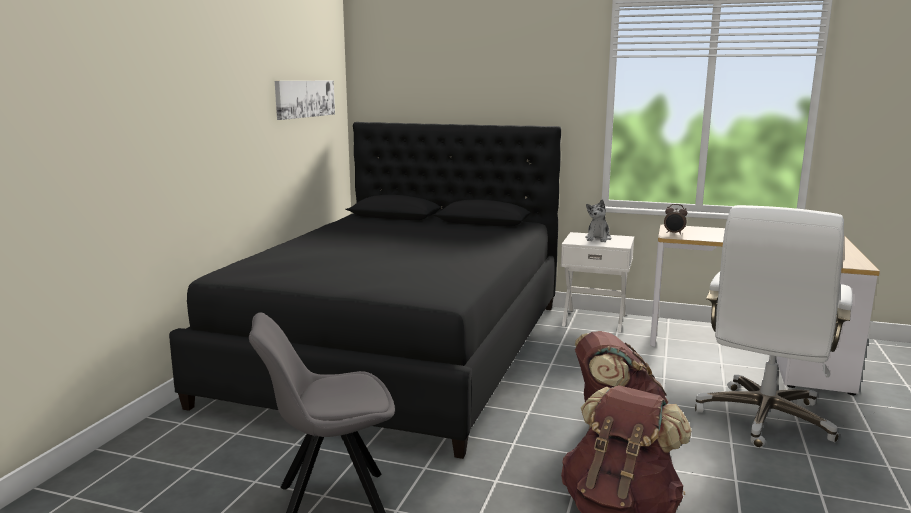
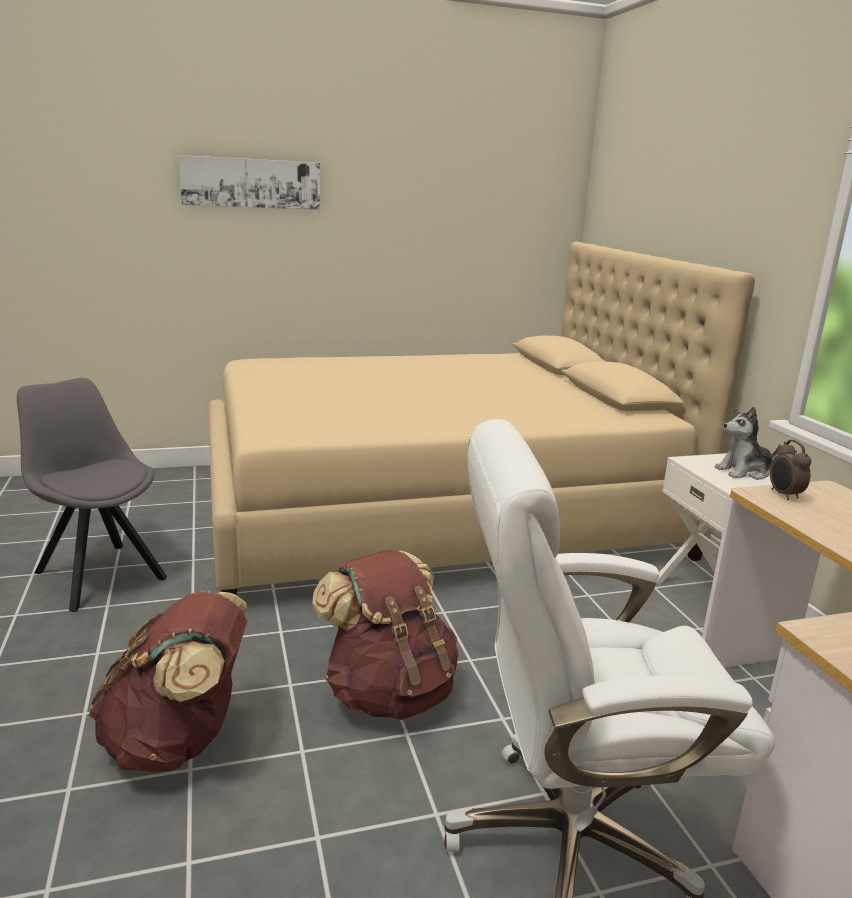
camera: 55 degrees right, 5 degrees up
(304, 98) = (486, 205): picture -> picture (251, 183)
(401, 349) = (435, 511): black bed -> beige bed

